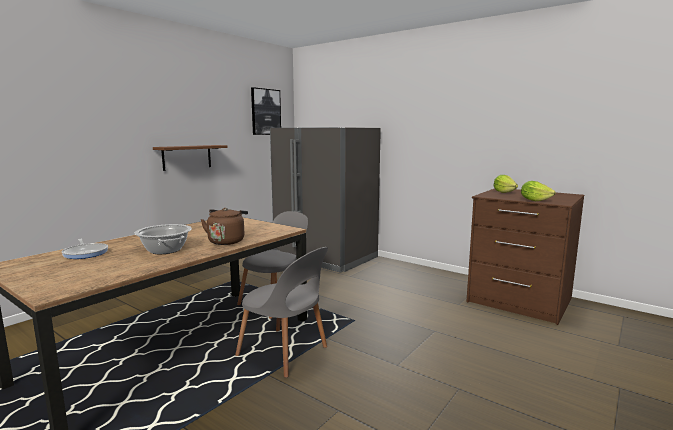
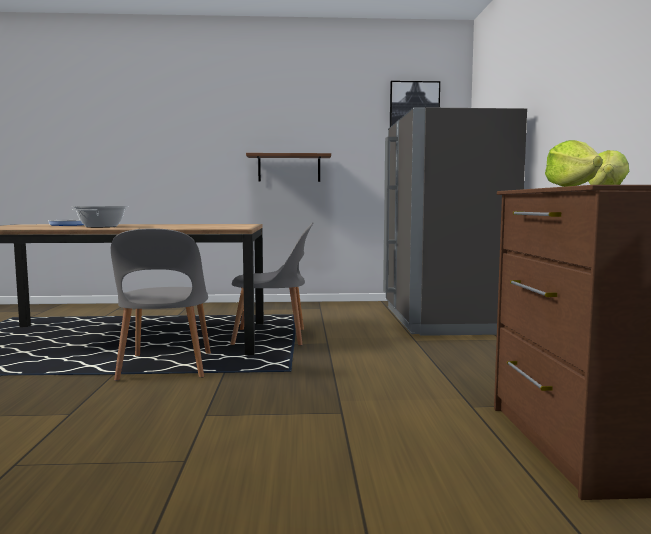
camera: 50 degrees right, 5 degrees down
(227, 241) = (156, 227): brown kettle -> none

